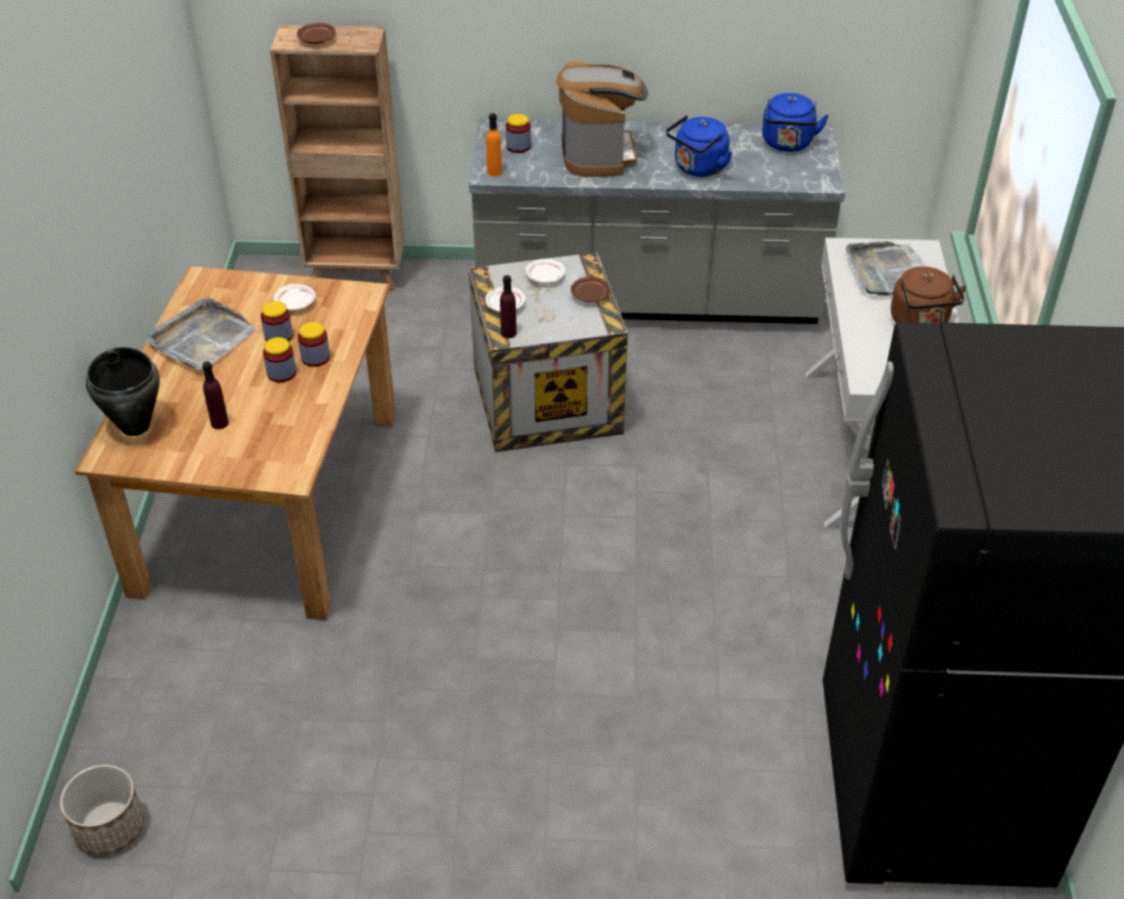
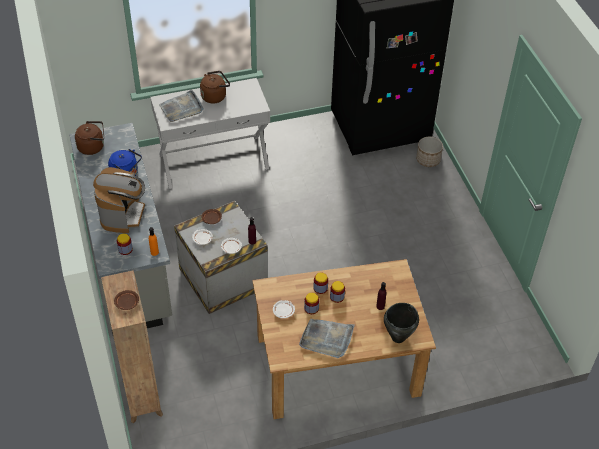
camera: 110 degrees left, 5 degrees up
(109, 827) = (526, 345): planter -> planter (428, 160)
(599, 154) = (123, 215): coffee machine -> coffee machine turned 120 degrees clockwise
(787, 144) = (93, 147): blue kettle -> brown kettle

